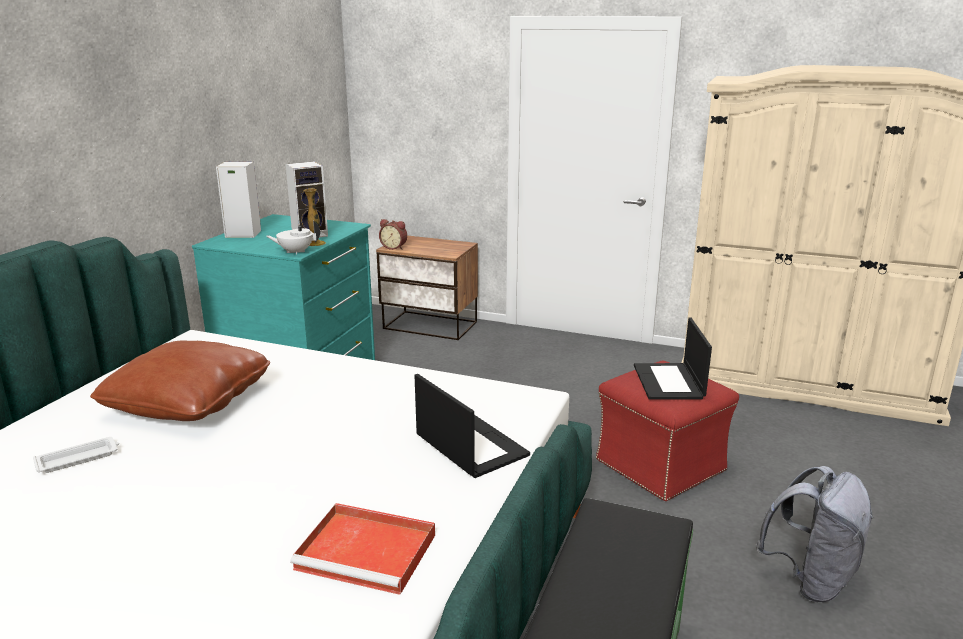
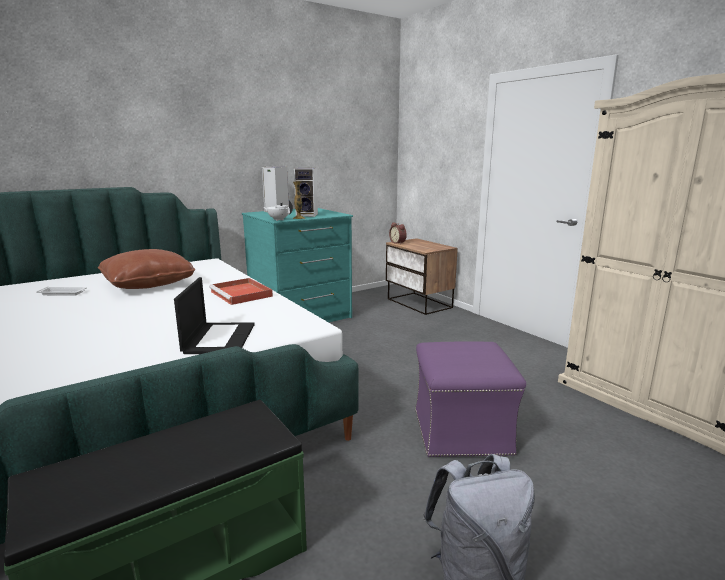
camera: 35 degrees right, 5 degrees down
(369, 552) = (57, 368): red tray -> red tray (242, 294)
(661, 466) = (462, 432): red ottoman -> purple ottoman
(669, 382) = (467, 354): laptop -> none

